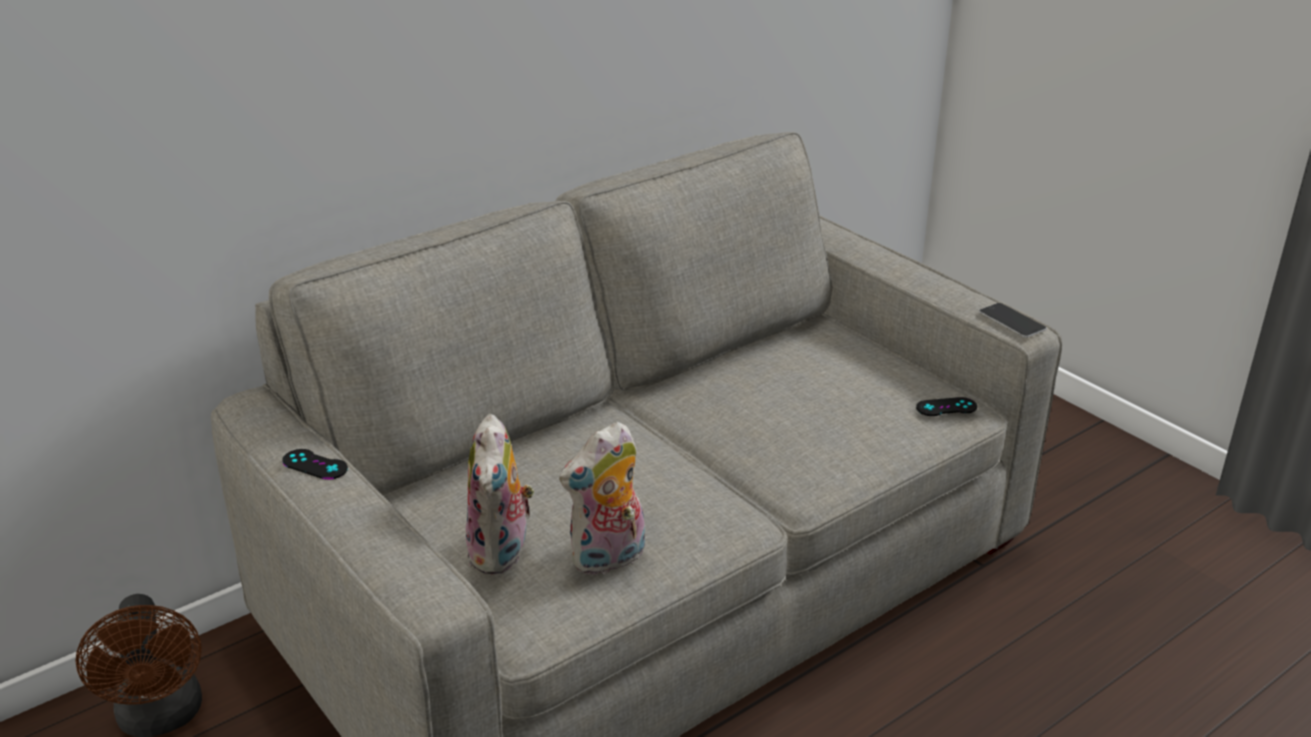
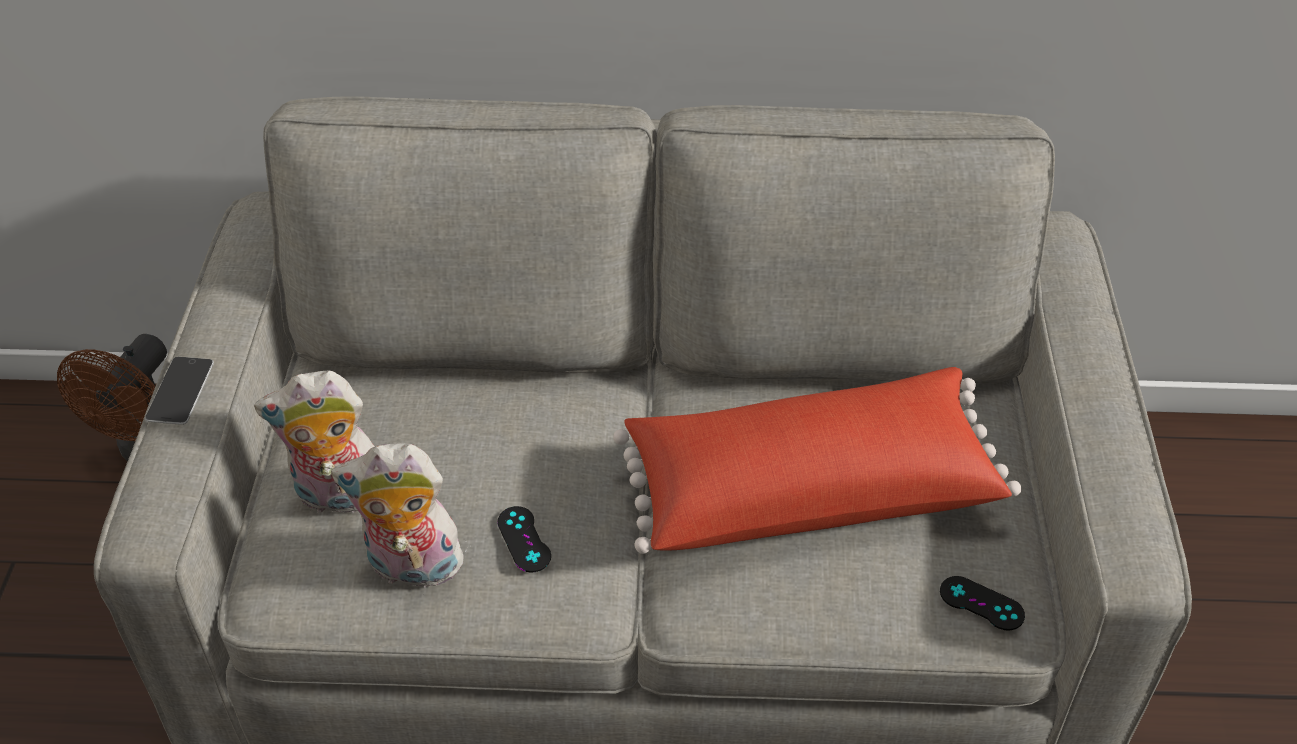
camera: 40 degrees right, 15 degrees up
(315, 465) = (228, 314): black game controller -> black game controller (524, 539)
(502, 553) = (338, 497): plush toy -> plush toy turned 45 degrees clockwise
(792, 401) = (808, 487): none -> red pillow
(1012, 320) = (1138, 546): phone -> phone (180, 390)

